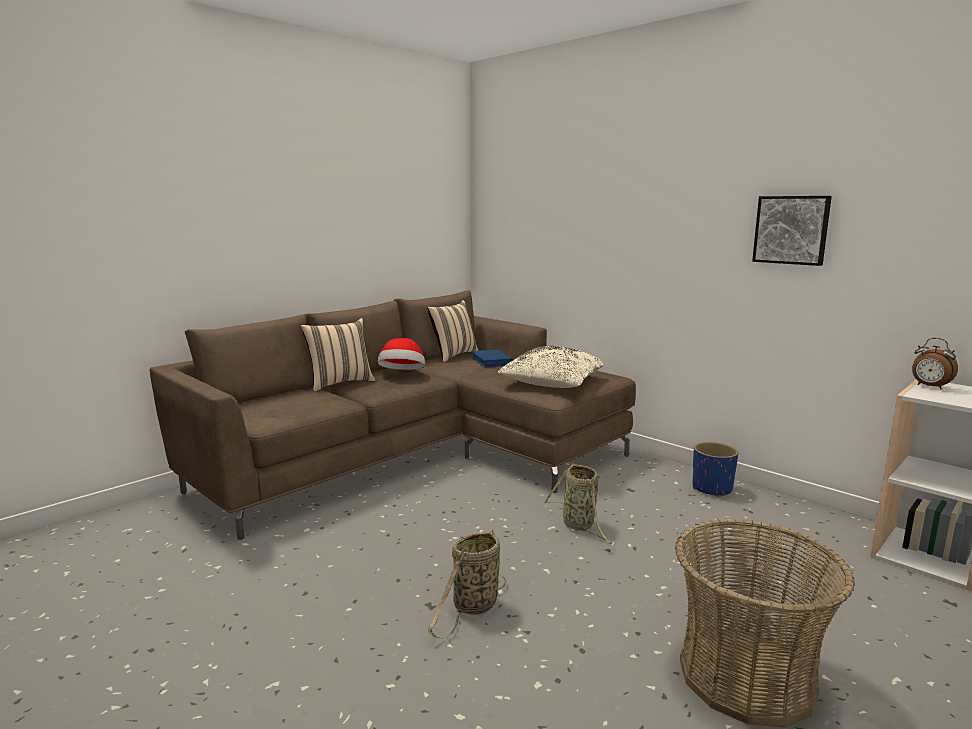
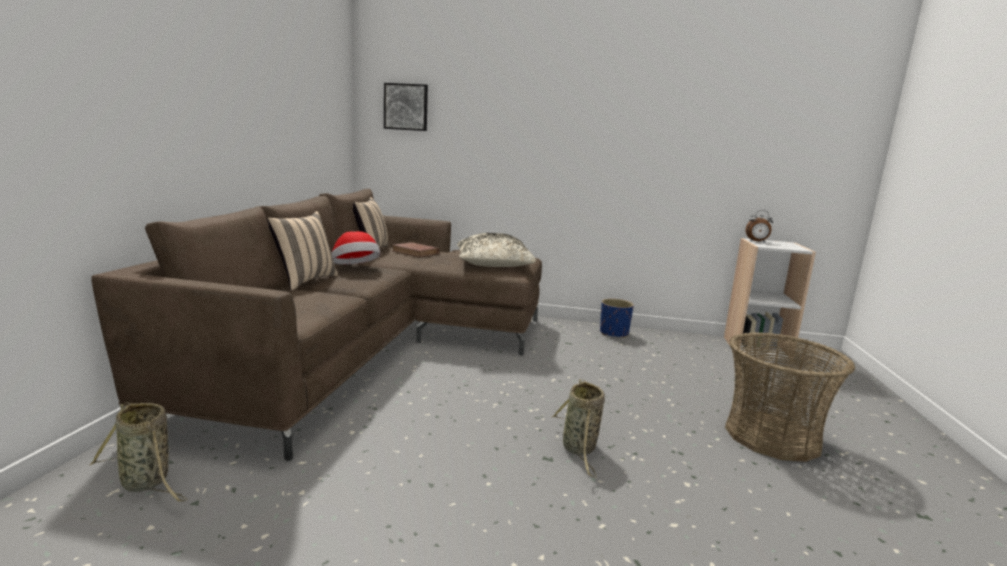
camera: 35 degrees left, 0 degrees up
(491, 361) = (415, 252): blue book -> brown book
(579, 525) = (569, 374): basket -> basket (147, 483)
(791, 230) = (661, 139): picture -> picture (406, 107)

